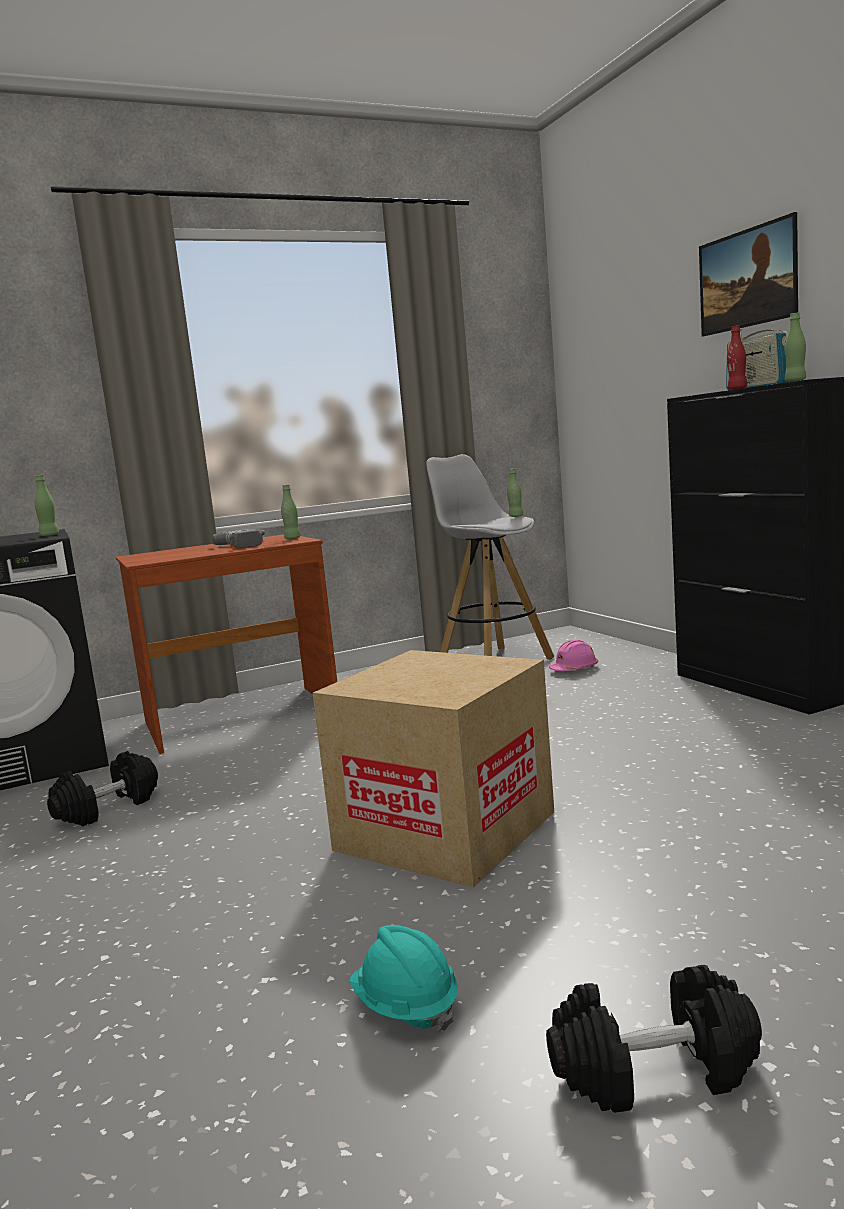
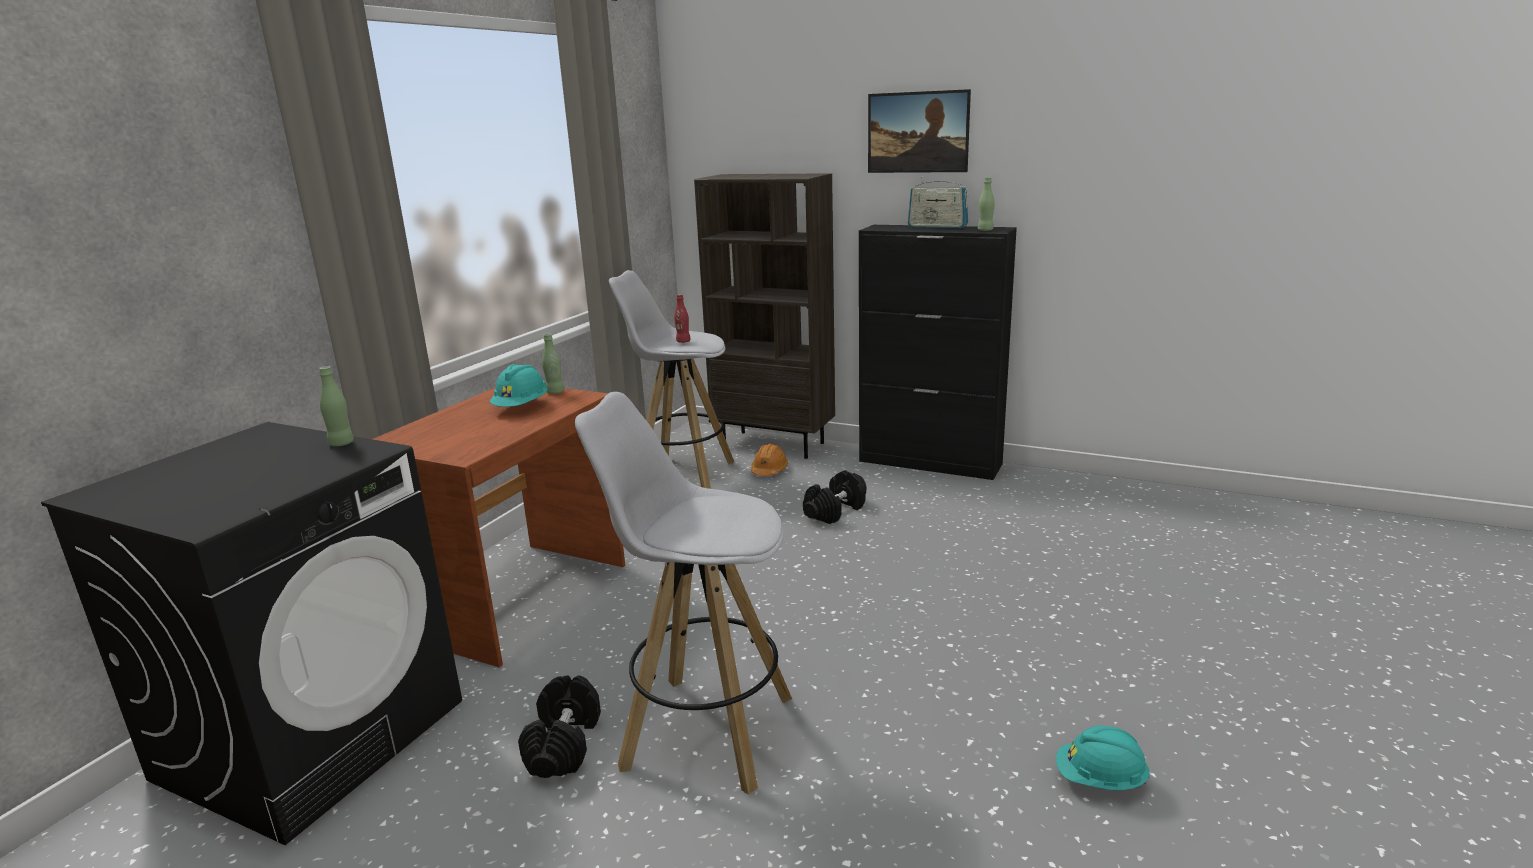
camera: 40 degrees left, 10 degrees up
(190, 832) = (705, 731): none -> white stool
(248, 544) = (521, 407): power drill -> turquoise hard hat
(445, 831) = (914, 648): cardboard box -> none
(516, 516) = (697, 333): green bottle -> none
(574, 669) = (769, 470): pink hard hat -> orange hard hat
(616, 651) = (774, 444): none -> brown bookcase
(654, 1072) = (1255, 748): black dumbbell -> black dumbbell (835, 511)
(737, 389) = (929, 230): red bottle -> red bottle (683, 341)

